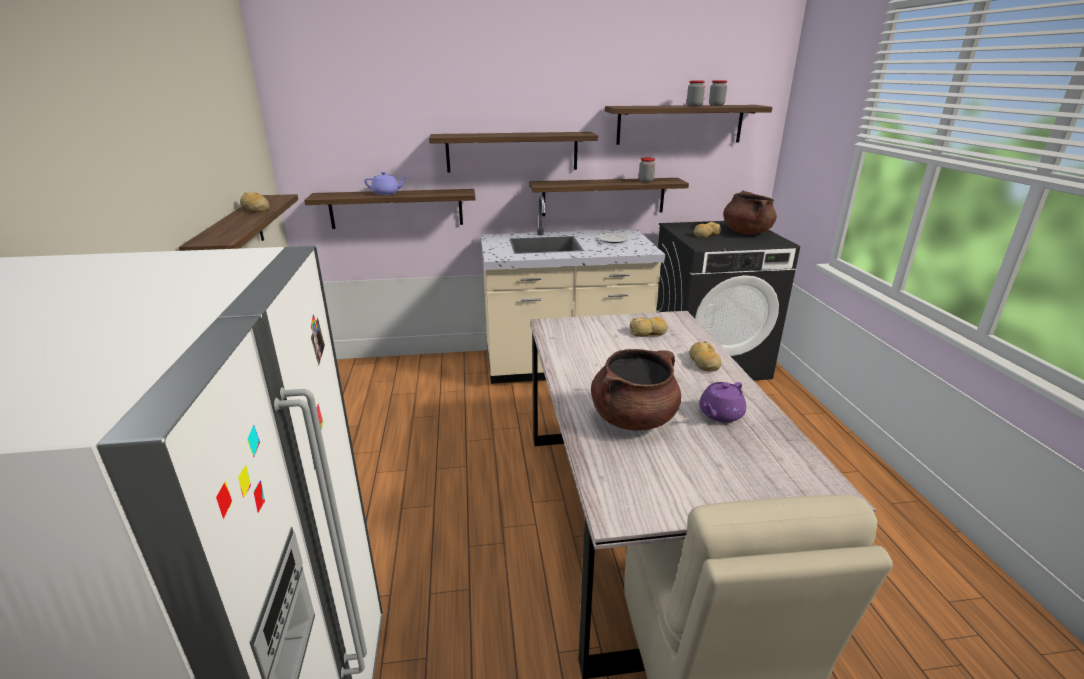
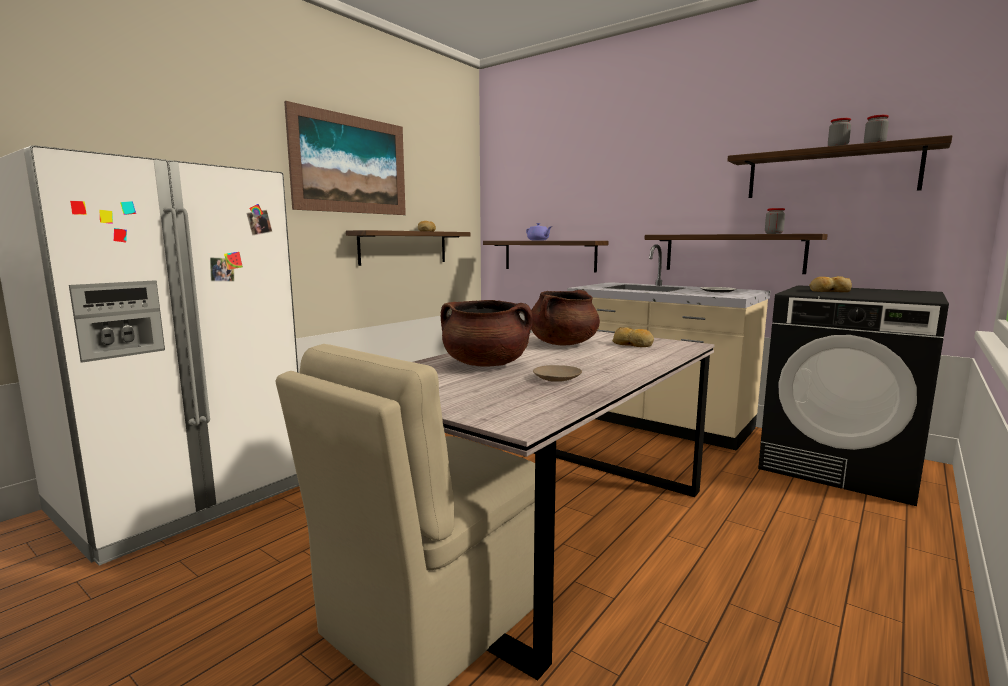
camera: 45 degrees right, 15 degrees down
(154, 133) = (351, 164): none -> picture
(512, 152) = (643, 207): shelf -> none
(704, 363) = (632, 362): bread -> none
(720, 414) = (557, 378): purple teapot -> beige plate
(746, 232) = (896, 294): brown cooking pot -> brown cooking pot (563, 344)

